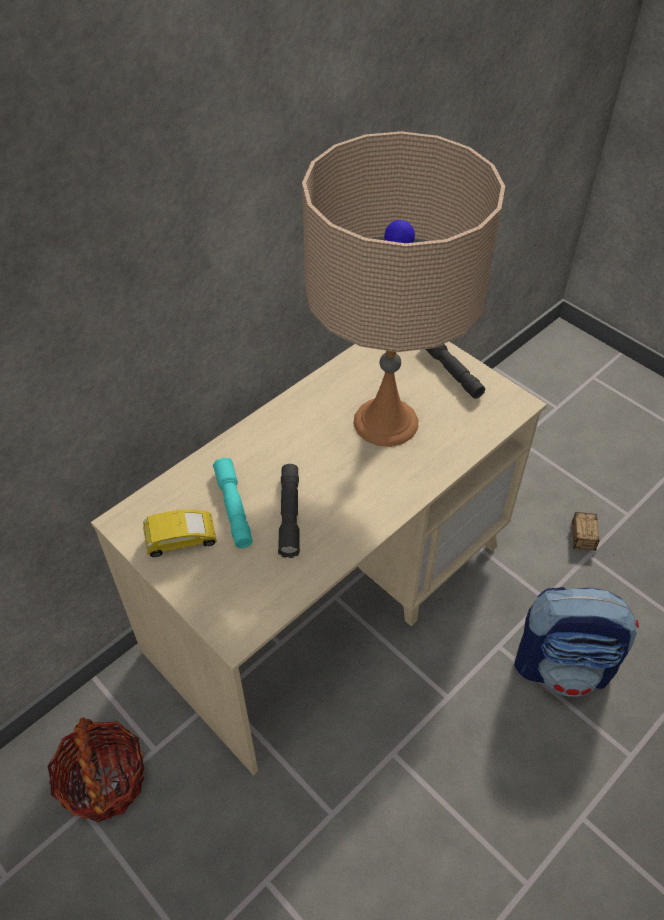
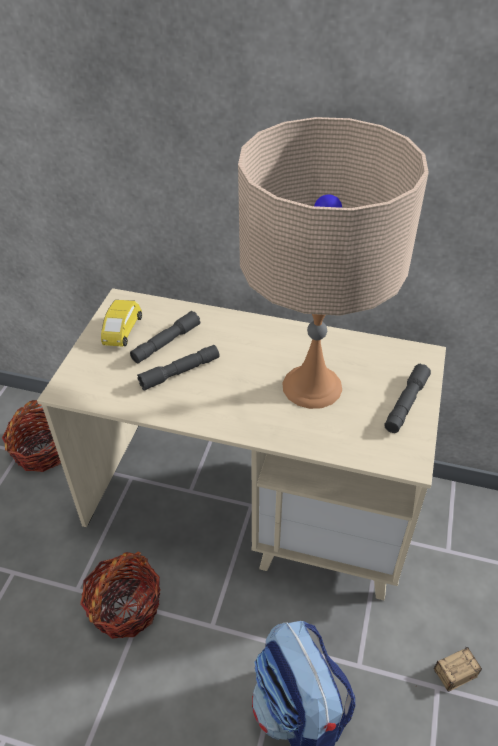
camera: 60 degrees right, 5 degrees down
(181, 541) = (122, 332): yellow toy car -> yellow toy car turned 60 degrees clockwise
(233, 508) = (166, 343): turquoise flashlight -> grey flashlight
(382, 770) = (125, 606): none -> basket

